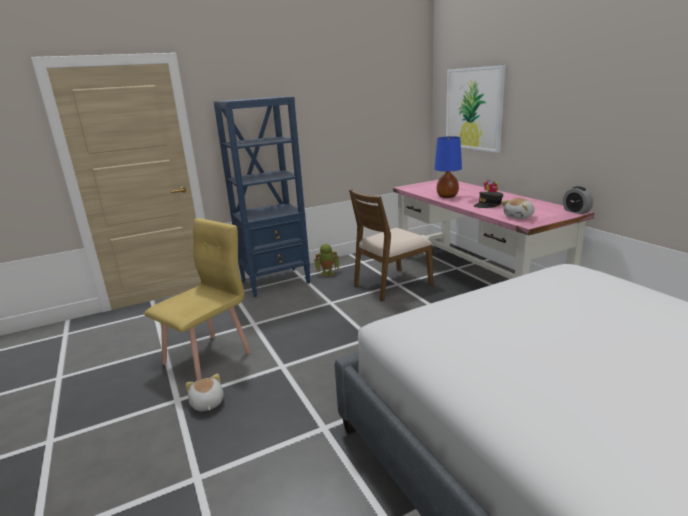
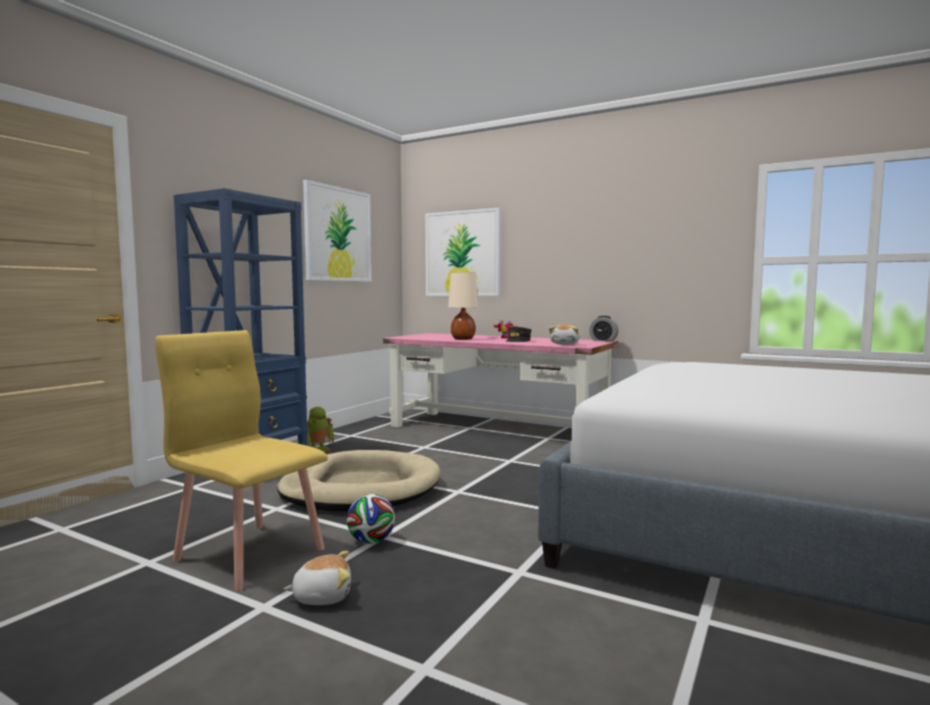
camera: 35 degrees left, 15 degrees down
(207, 403) = (322, 596): plush toy -> plush toy turned 135 degrees clockwise
(208, 357) = (250, 553): yellow chair -> yellow chair turned 60 degrees counterclockwise
(272, 368) = (371, 541): none -> football
(314, 318) = (361, 488): none -> beige dog bed
(360, 101) = (338, 234): none -> picture
(391, 284) = (417, 448): brown chair -> none
(447, 196) = (462, 339): blue table lamp -> beige table lamp

